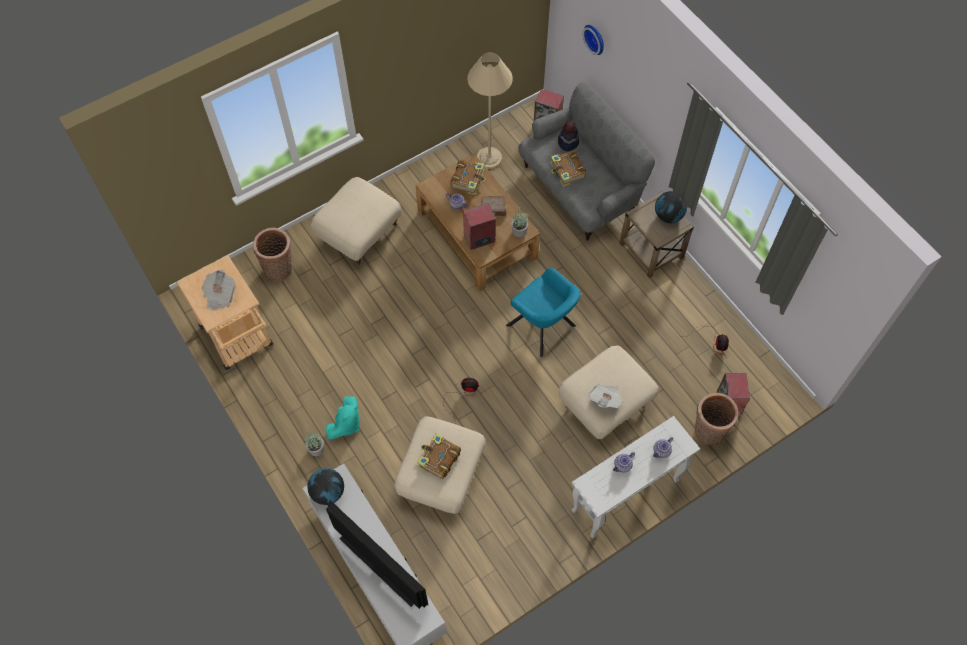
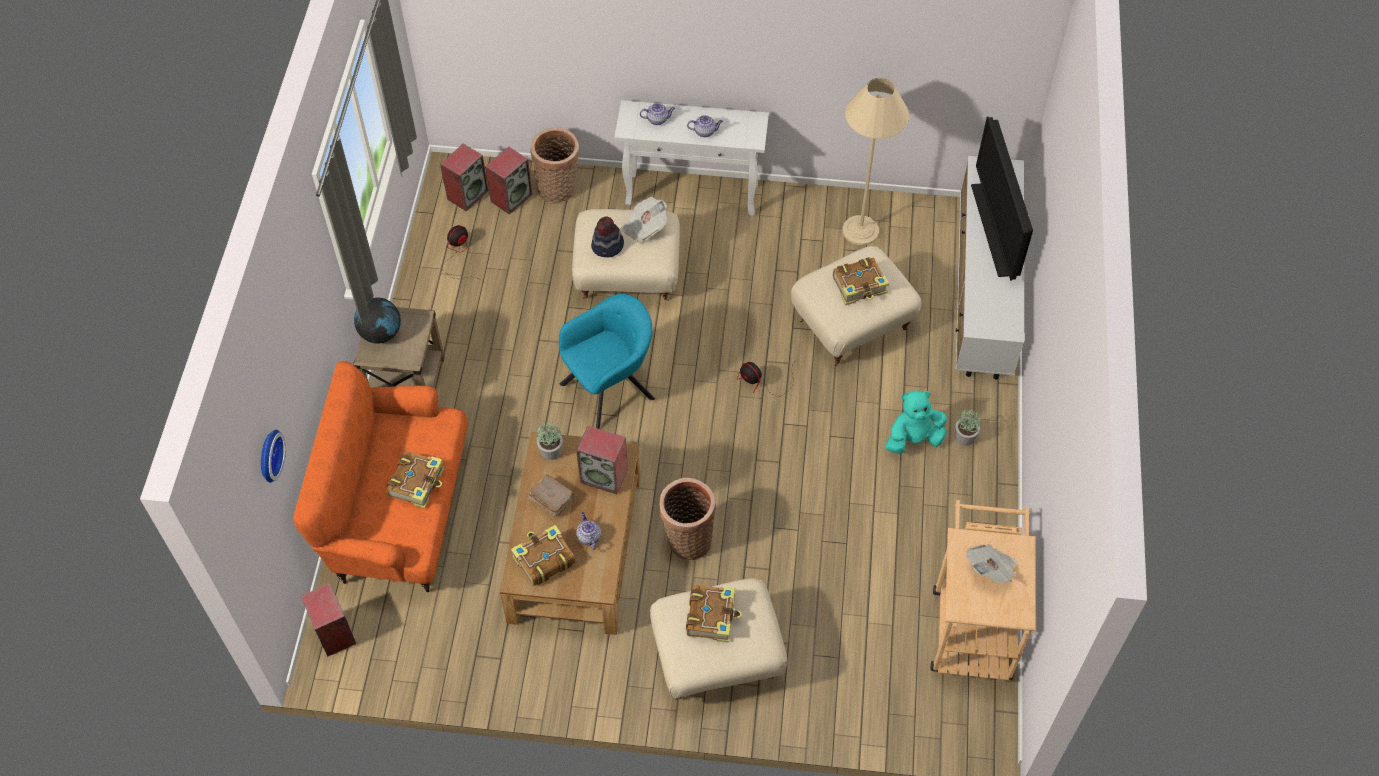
camera: 140 degrees left, 5 degrees down
(280, 269) = (856, 683): basket -> basket (687, 539)
(328, 492) = (999, 321): globe -> none
(362, 211) = (712, 616): none -> book
(489, 158) = (458, 640): beige floor lamp -> beige floor lamp (860, 230)
(543, 327) = (610, 389): turquoise armchair -> turquoise armchair turned 60 degrees clockwise
(568, 142) = (373, 520): hat -> hat (608, 246)
(579, 189) = (399, 512): grey sofa -> orange sofa
(755, 385) = (467, 194): none -> speaker

